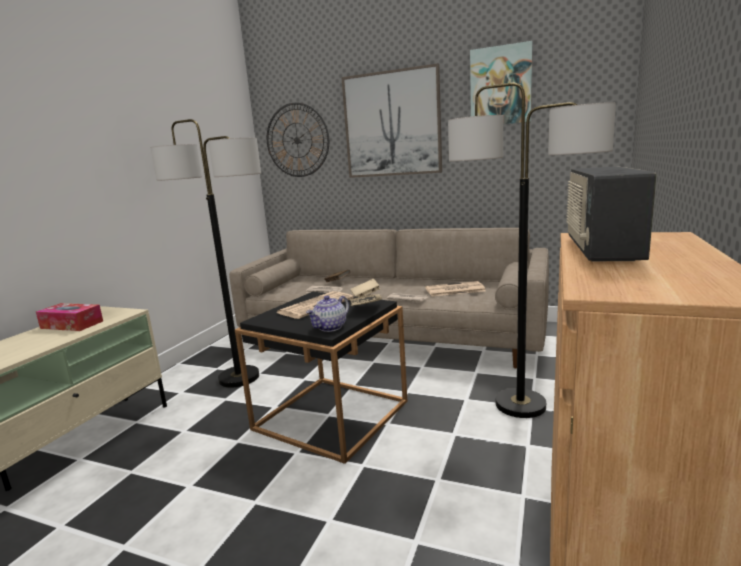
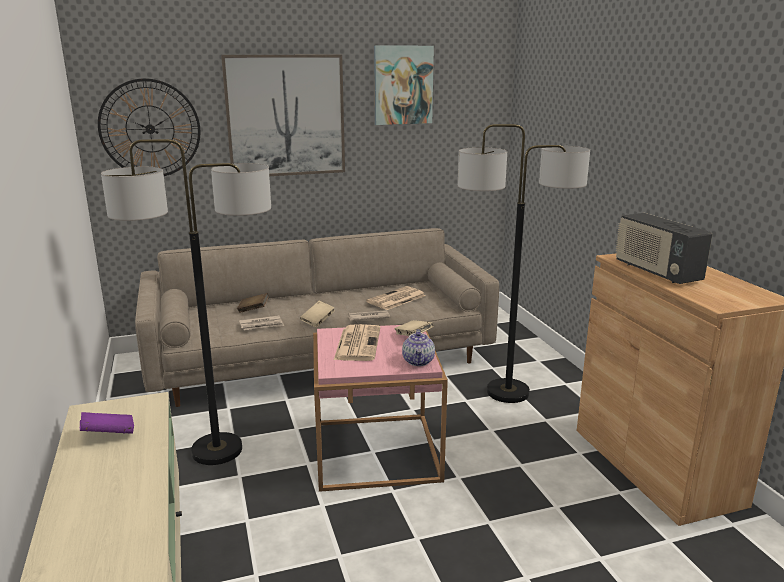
camera: 40 degrees left, 5 degrees up
(72, 325) = (108, 435): tissue box -> purple book
(331, 415) = (376, 451): black side table -> pink side table

